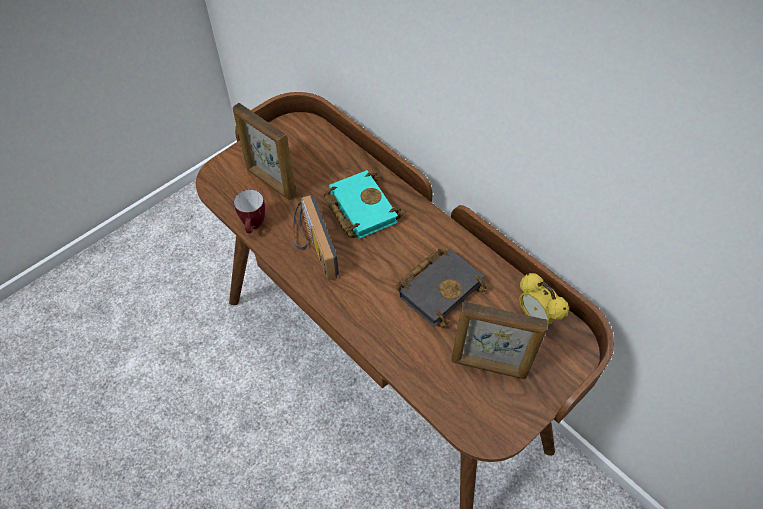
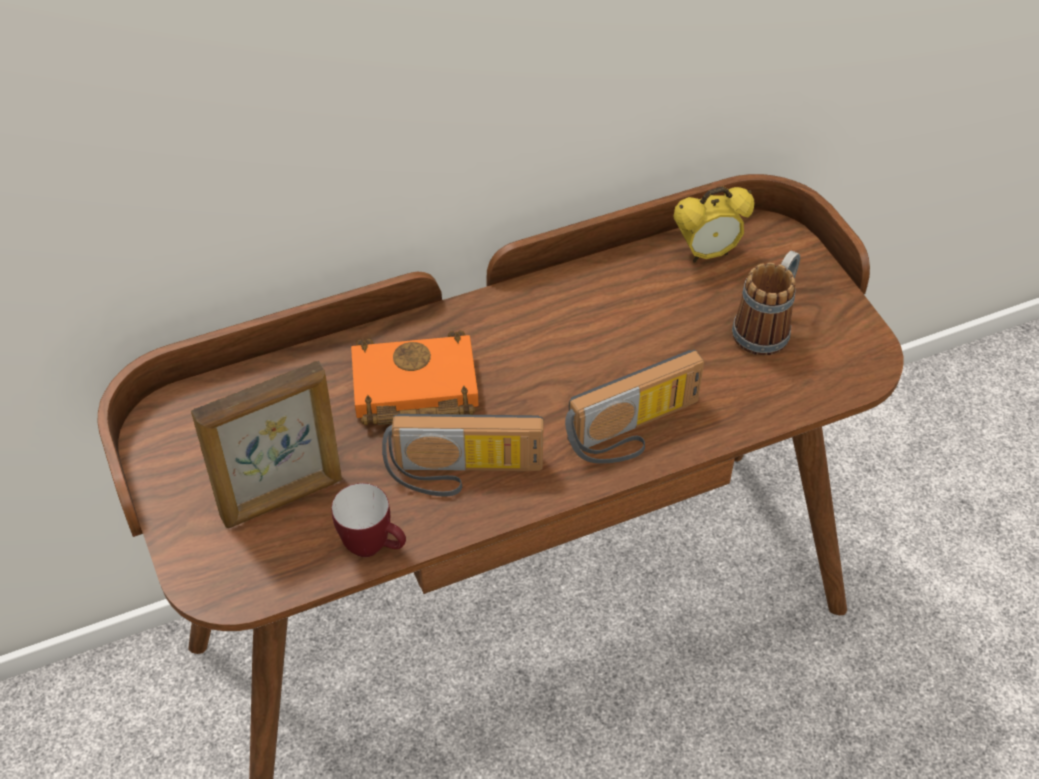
camera: 70 degrees left, 5 degrees down
(359, 208) = (412, 390): turquoise book -> orange book
(372, 317) = (636, 432): none -> radio
(440, 287) = (614, 337): black book -> none
(489, 366) = (766, 327): picture frame -> mug

